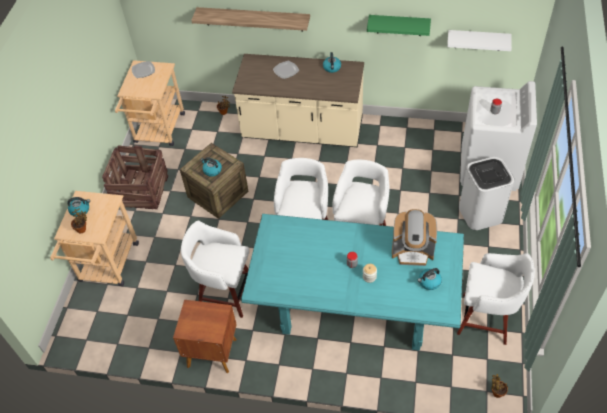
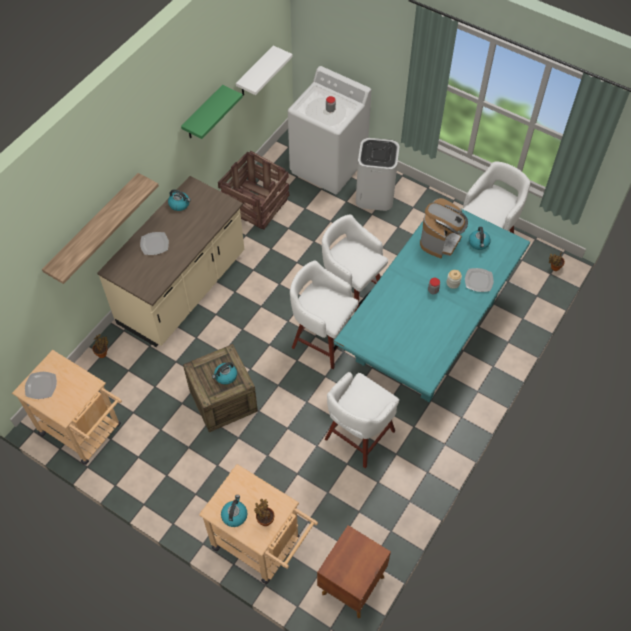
camera: 70 degrees left, 5 degrees up
(141, 189) = (167, 478): crate -> crate (254, 204)
(211, 352) = (422, 472): brown nightstand -> brown nightstand (351, 585)
(384, 296) = (478, 281): none -> plate

